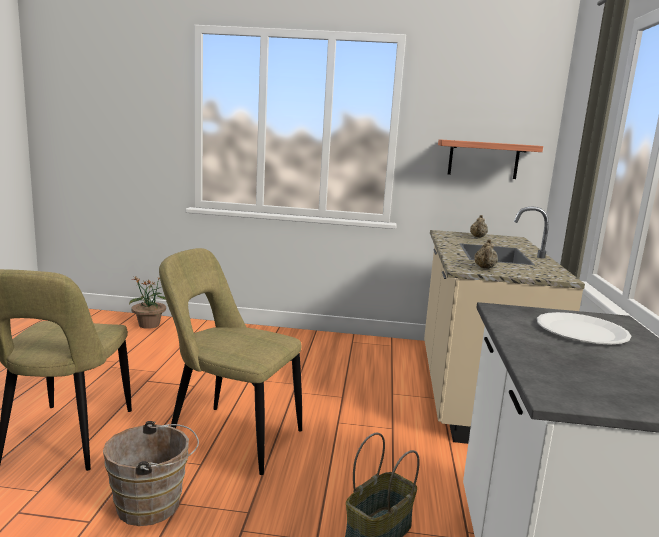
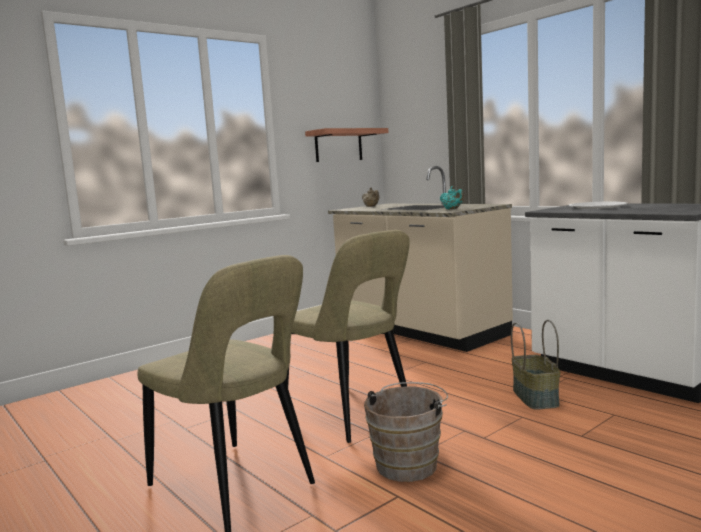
camera: 45 degrees left, 5 degrees down
(149, 325) = (54, 404): potted plant -> none
(230, 436) = (351, 414): beige chair -> beige chair turned 105 degrees counterclockwise
(484, 268) = (452, 209): beige teapot -> turquoise teapot

